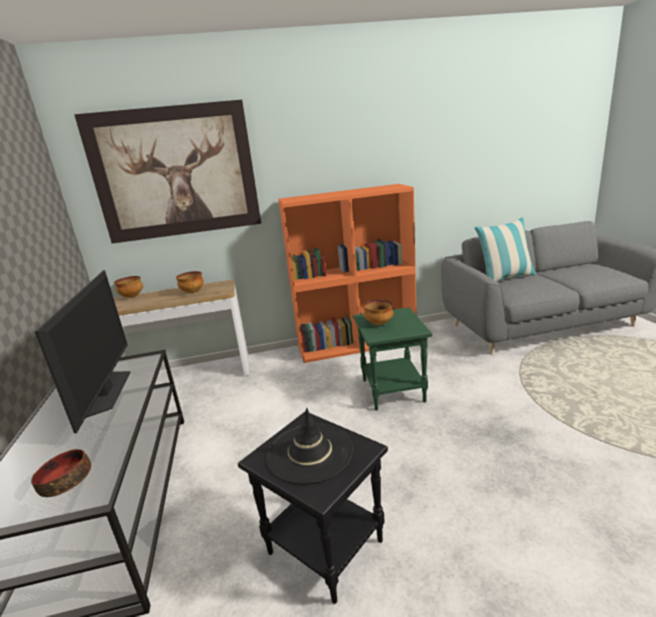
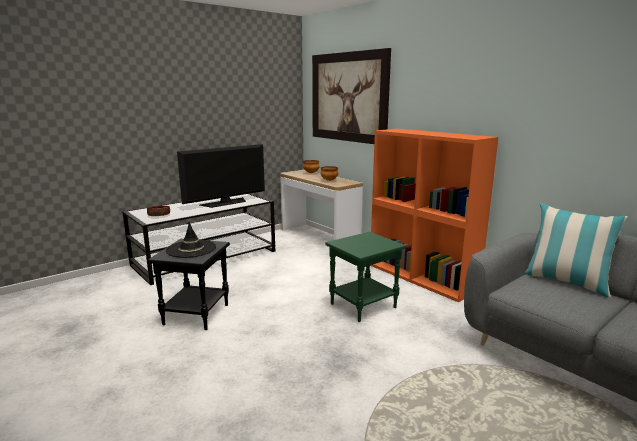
camera: 60 degrees right, 5 degrees down
(379, 323) = (360, 240): bowl -> none

